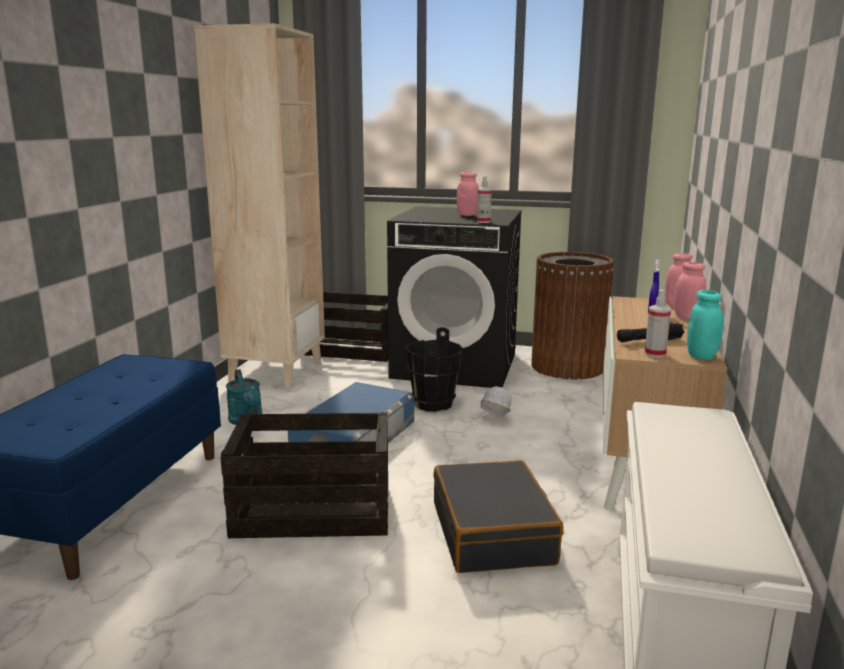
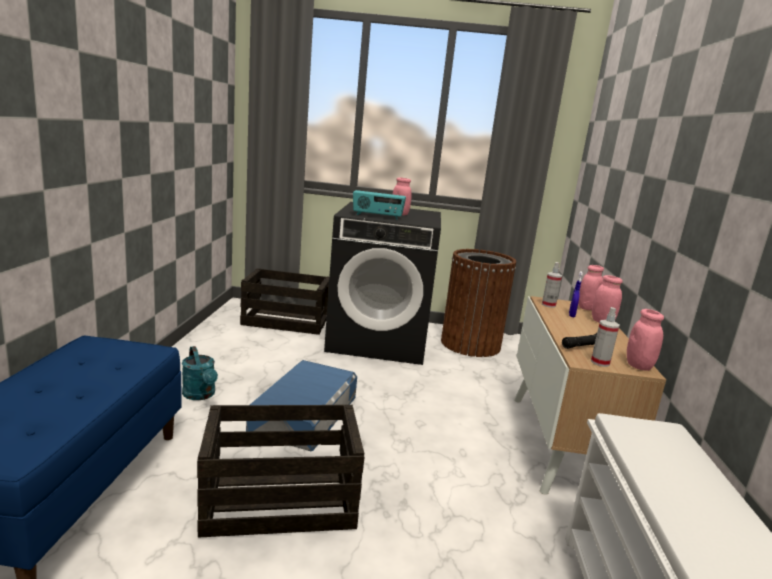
camera: 10 degrees left, 0 degrees up
(276, 371) = (221, 341): beige bookcase -> none
(432, 404) = (367, 379): black bucket -> none
(438, 218) = (377, 216): none -> radio
(483, 222) = (418, 222): spray bottle -> spray bottle (548, 305)
(493, 533) = (453, 523): black suitcase -> none
(494, 420) = (424, 397): white hard hat -> none
(701, 356) = (638, 366): turquoise jar -> pink jar

